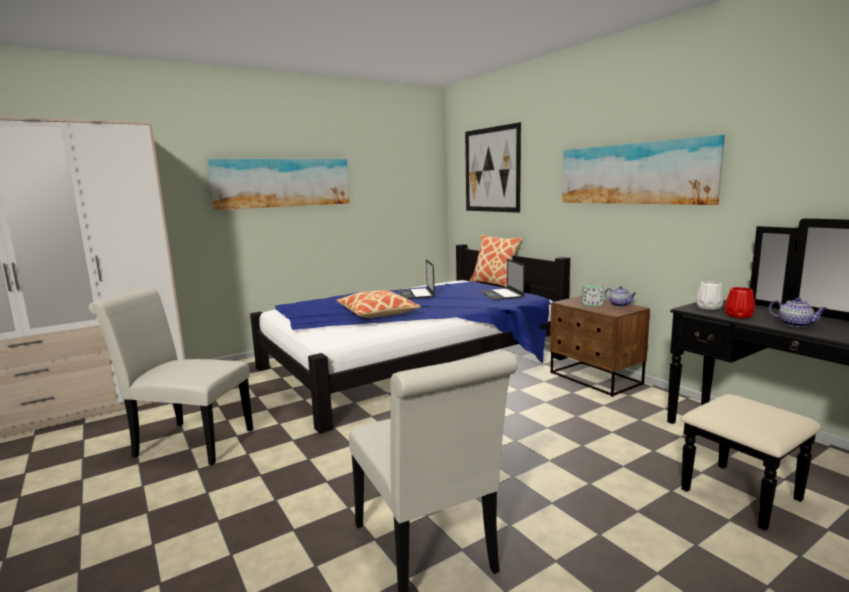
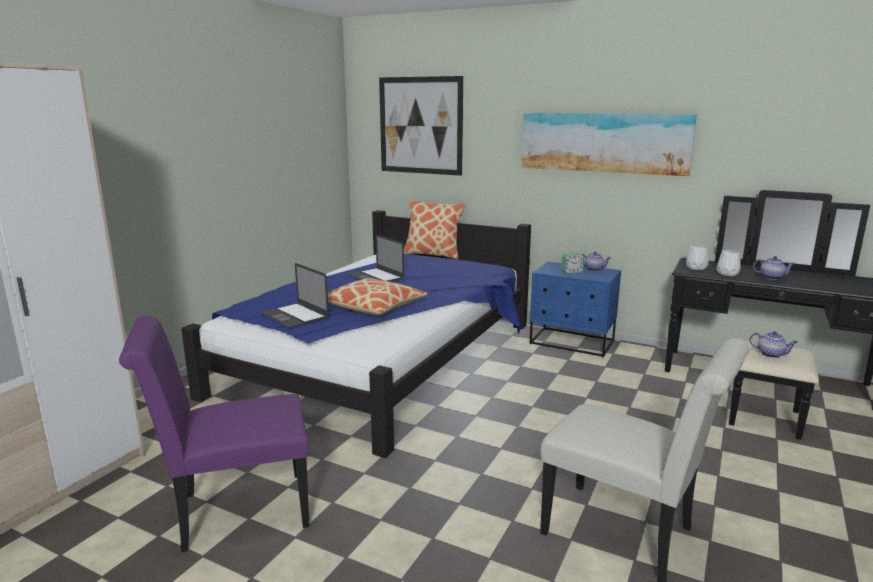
camera: 30 degrees left, 5 degrees up
(188, 442) = (234, 512): white chair -> purple chair
(282, 183) = (186, 143): picture -> none
(501, 294) = (467, 268): laptop -> laptop (294, 315)
(595, 379) = (572, 343): brown nightstand -> blue nightstand
(739, 316) = (728, 274): red vase -> white vase
(739, 412) = (771, 354): none -> teapot

